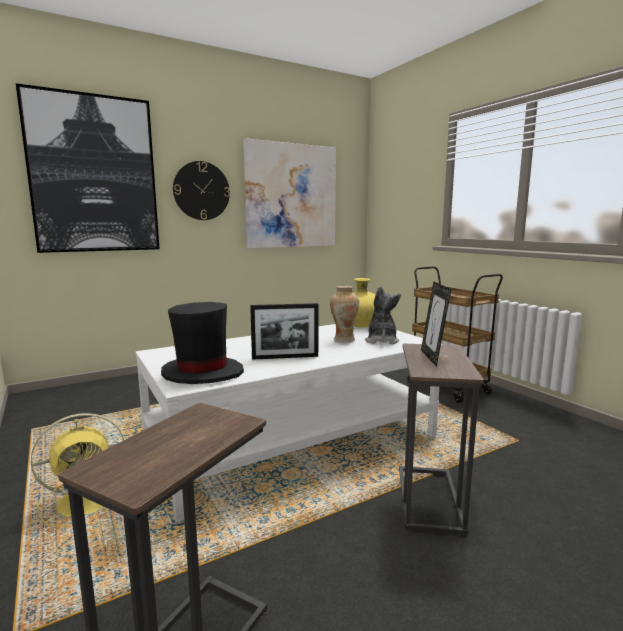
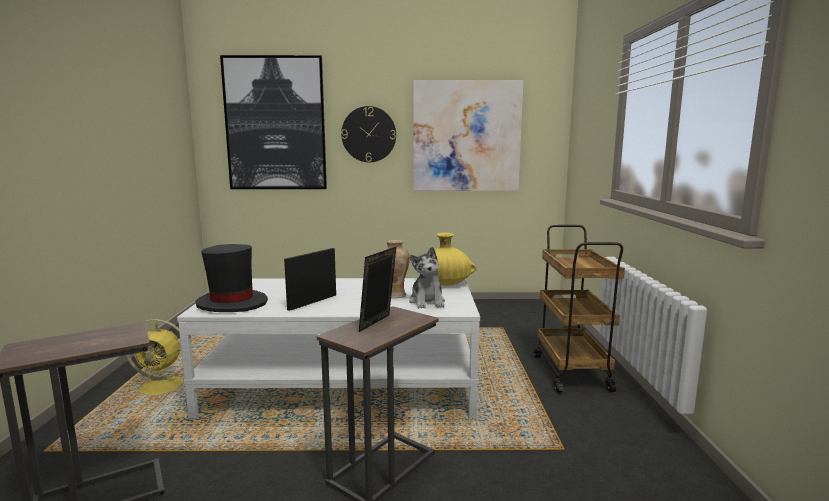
camera: 30 degrees right, 0 degrees up
(285, 357) = (312, 302): picture frame -> picture frame turned 105 degrees clockwise
(381, 340) = (427, 302): plush toy -> plush toy turned 135 degrees clockwise

